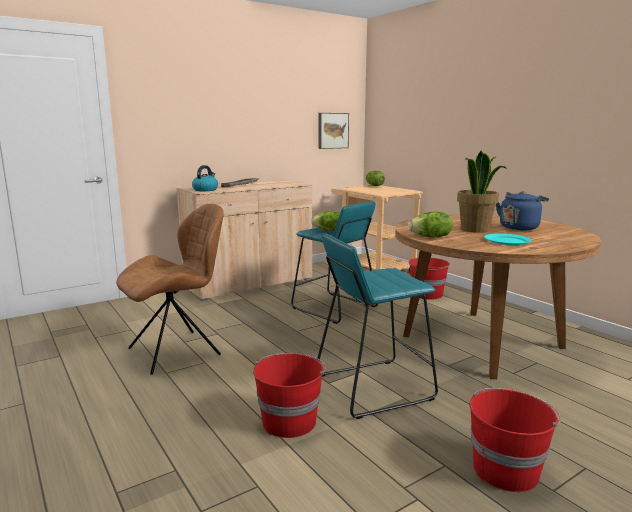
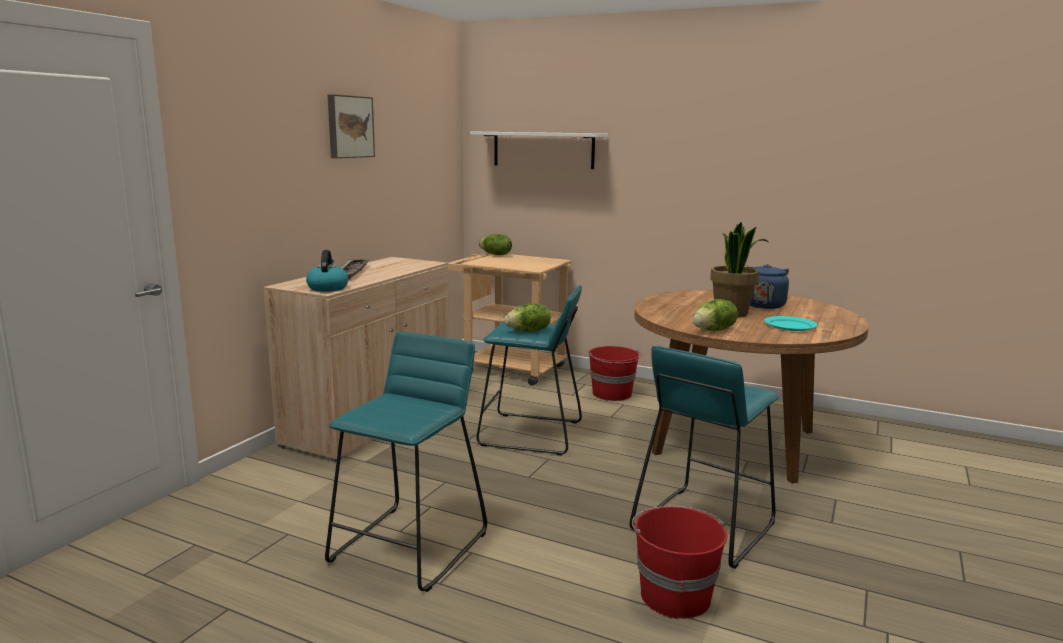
camera: 30 degrees left, 0 degrees up
(177, 351) = (410, 547): brown chair -> turquoise stool
(332, 130) = (433, 180): picture -> picture (349, 126)
(409, 107) = (543, 150): none -> white shelf
(505, 469) = (912, 574): red bucket -> none

